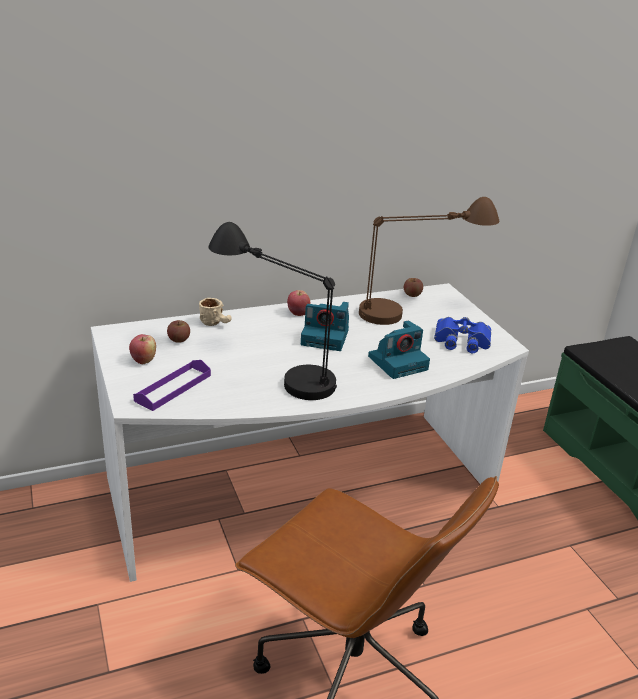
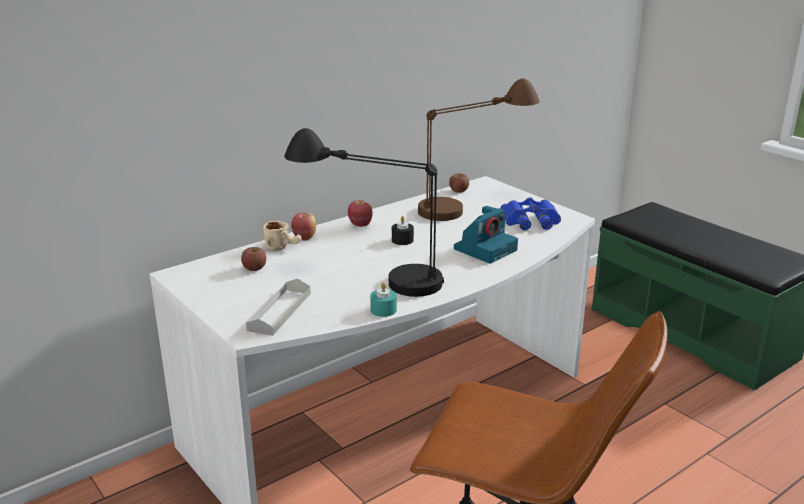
camera: 15 degrees left, 5 degrees down
(143, 360) = (230, 293): apple -> apple (304, 238)
(173, 388) = (280, 311): purple tray -> grey tray
(263, 406) = (383, 310): none -> turquoise candle
(326, 337) = (402, 240): camera -> black candle

